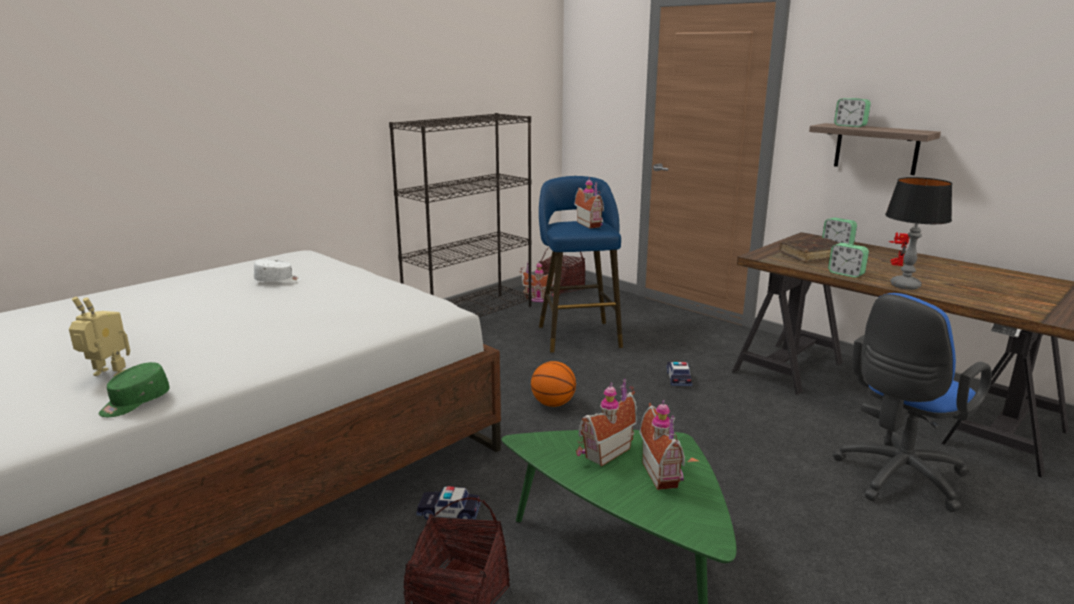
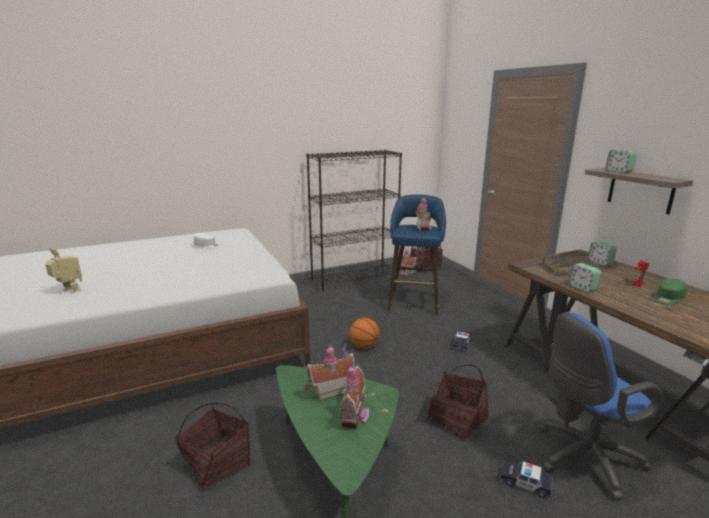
camera: 20 degrees right, 0 degrees up
(135, 402) = (62, 309): green cap -> green cap (668, 298)
(449, 512) = (252, 405): toy car -> toy car (525, 483)
(736, 469) = (457, 420): none -> basket
(904, 286) = (624, 304): table lamp -> none

